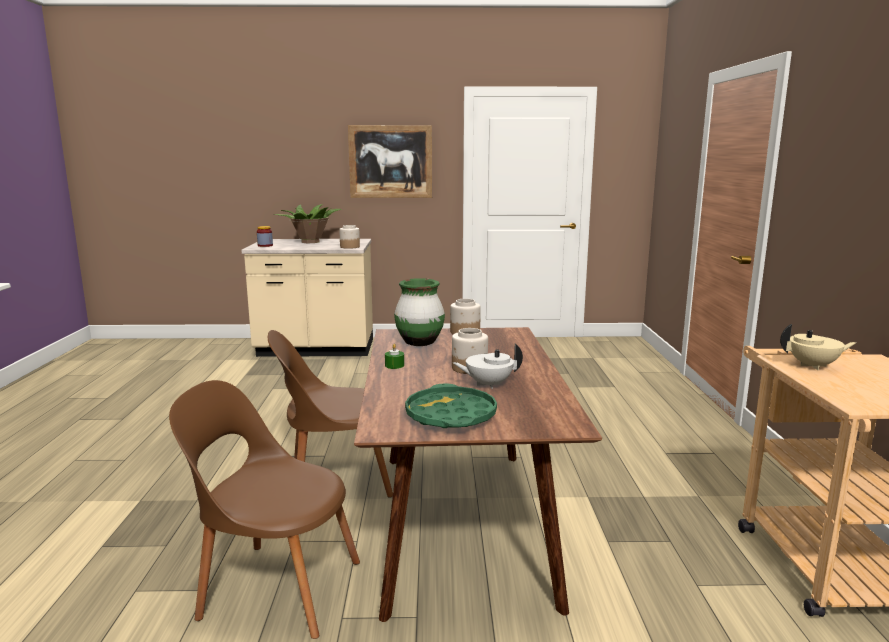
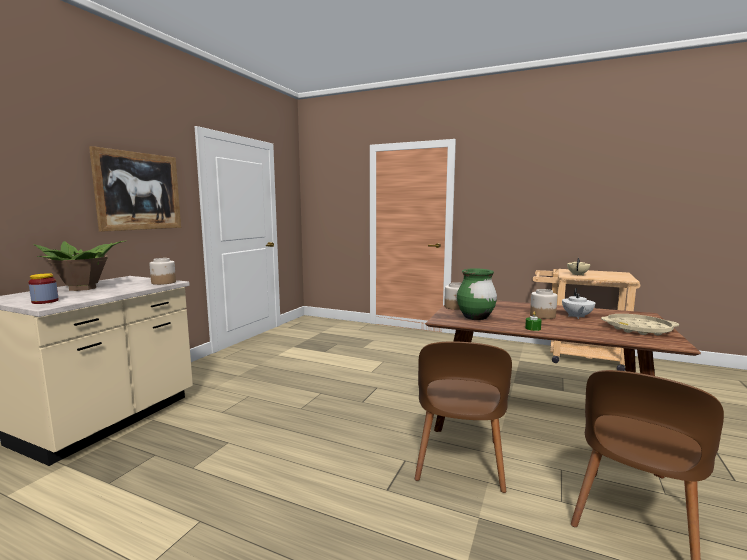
camera: 65 degrees left, 5 degrees down
(450, 415) = (638, 329): green tray -> beige tray

